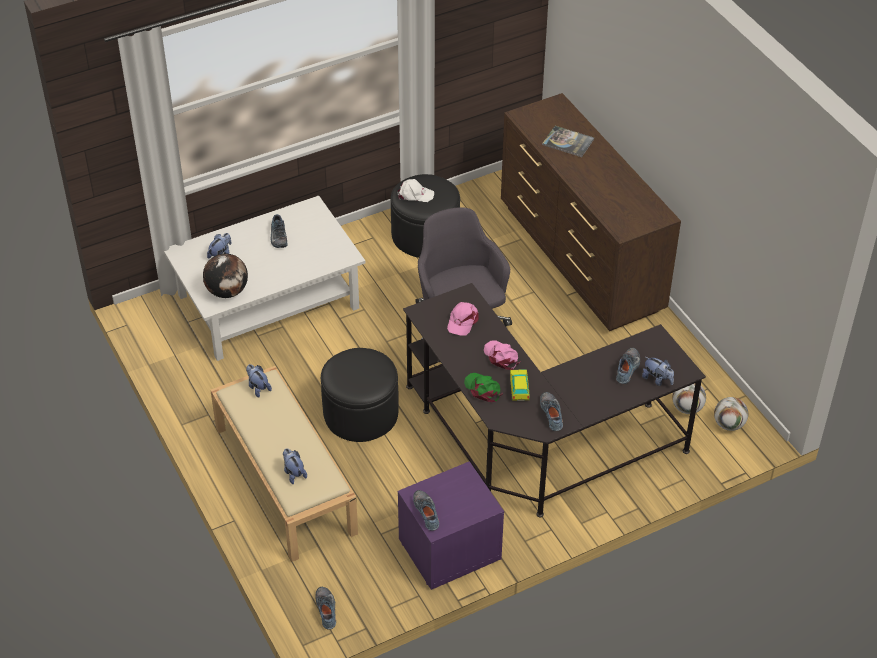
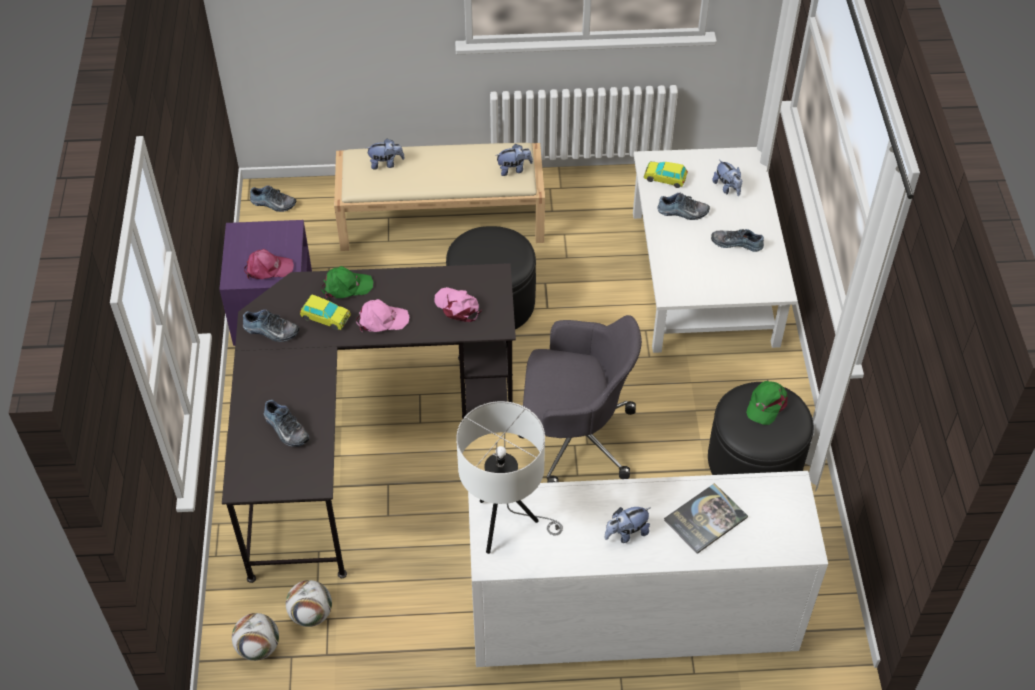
camera: 115 degrees right, 5 degrees up
(227, 291) = (665, 178): globe -> toy car
(415, 194) = (766, 404): white cap -> green cap
(427, 512) = (261, 232): shoe -> shoe (683, 212)
(464, 489) = (268, 268): none -> pink cap
(580, 259) = (630, 619): brown dresser -> white dresser
(634, 218) = (506, 526): none -> white table lamp
(657, 379) = (250, 450): plush toy -> plush toy (626, 533)

